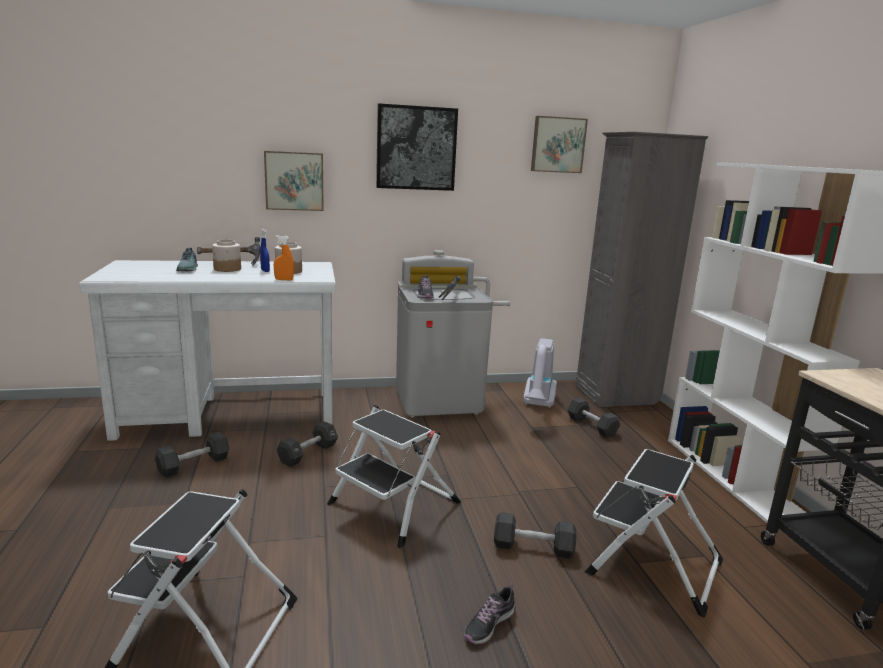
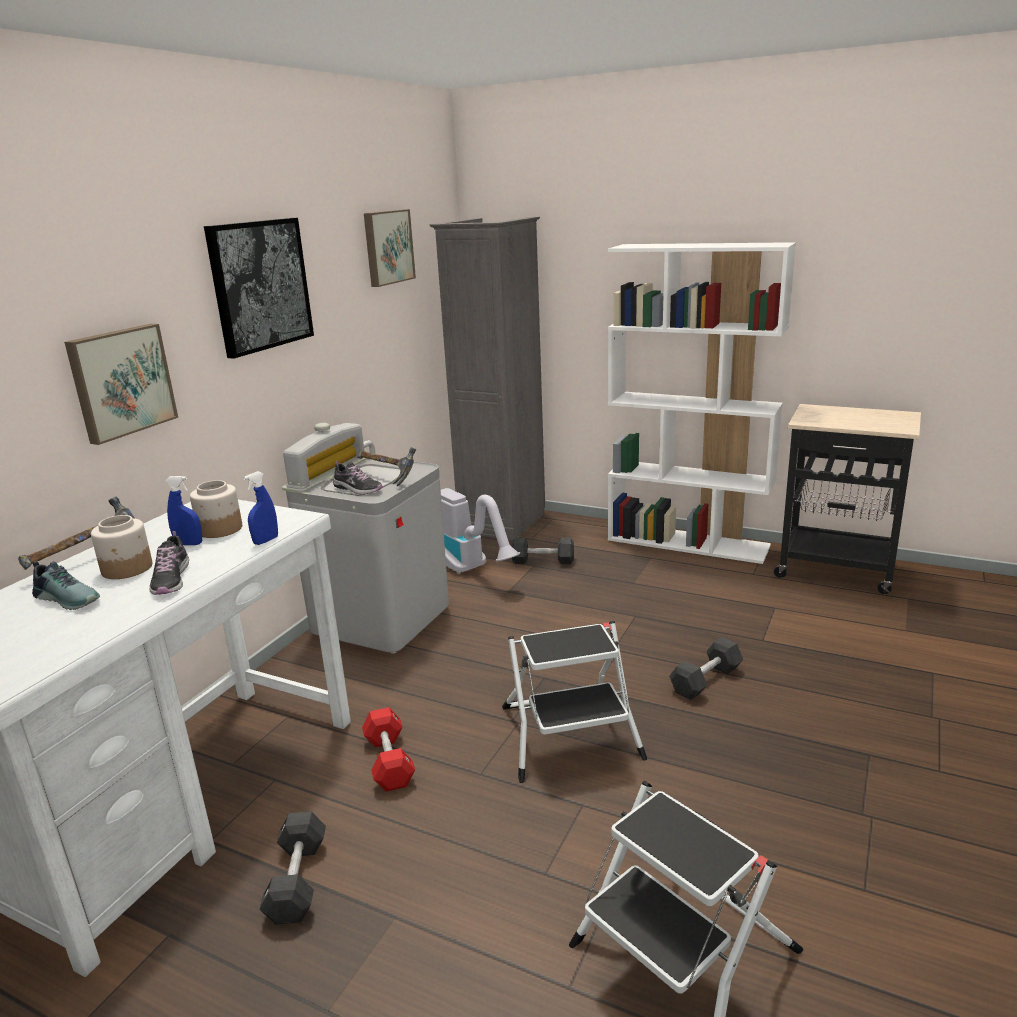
camera: 50 degrees left, 5 degrees up
(284, 279) = (266, 541): orange spray bottle -> blue spray bottle
(308, 453) = (389, 761): black dumbbell -> red dumbbell
(489, 624) = (792, 749): shoe -> shoe (171, 580)
(652, 562) = (767, 633): step ladder -> none

